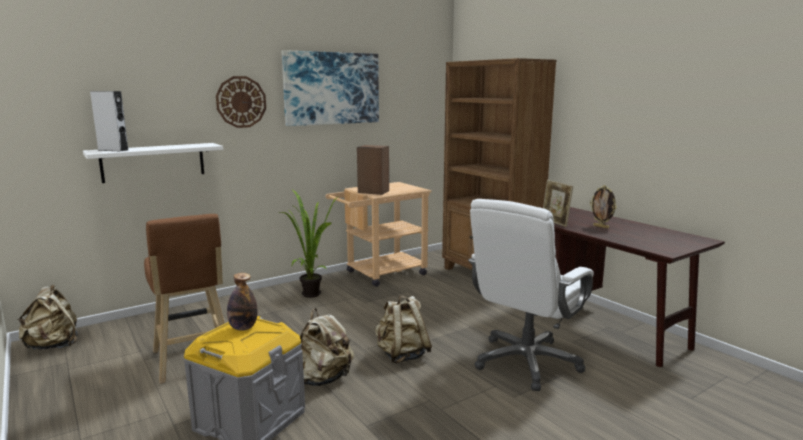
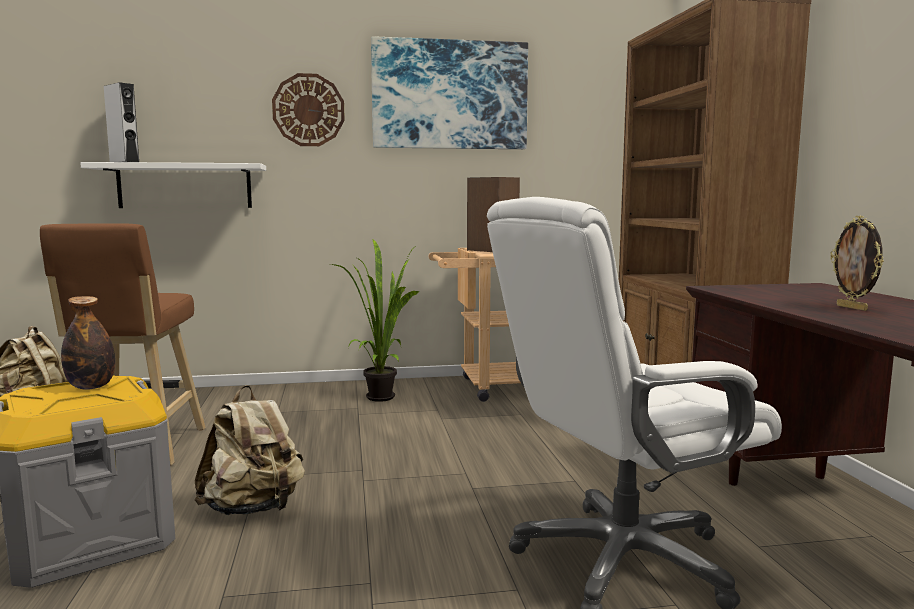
camera: 25 degrees right, 5 degrees down
(402, 355) = (409, 500): beige backpack -> none
(555, 222) = (755, 297): picture frame -> none

